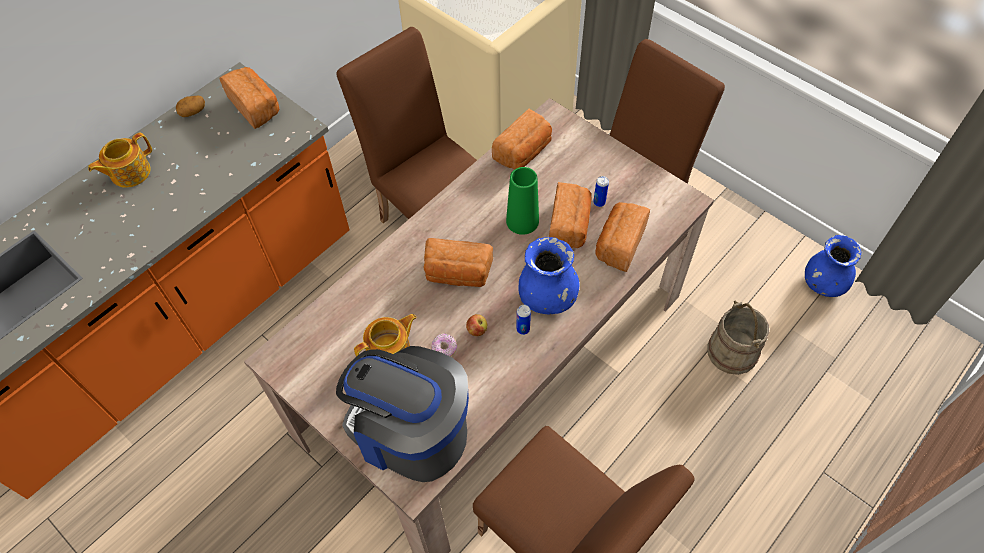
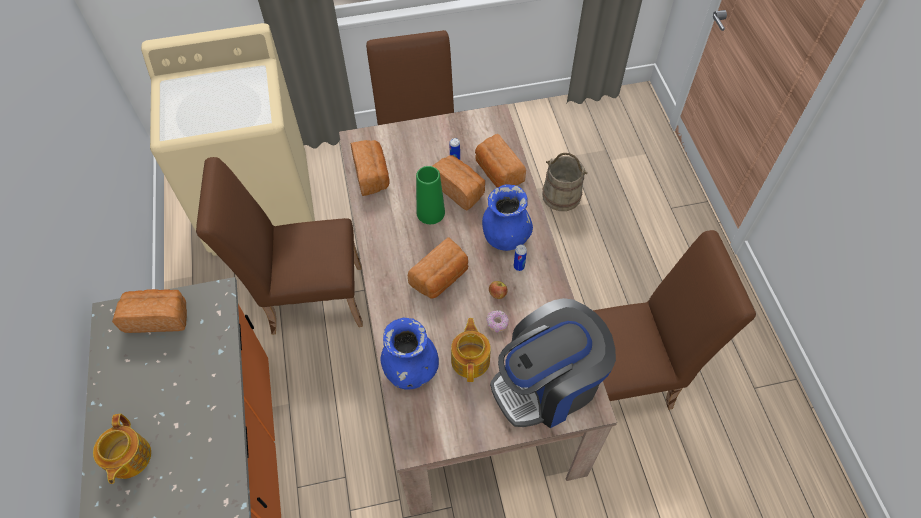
camera: 55 degrees left, 0 degrees up
(193, 111) = (110, 369): potato -> none
(823, 284) = (553, 119): blue vase -> blue vase (411, 369)

